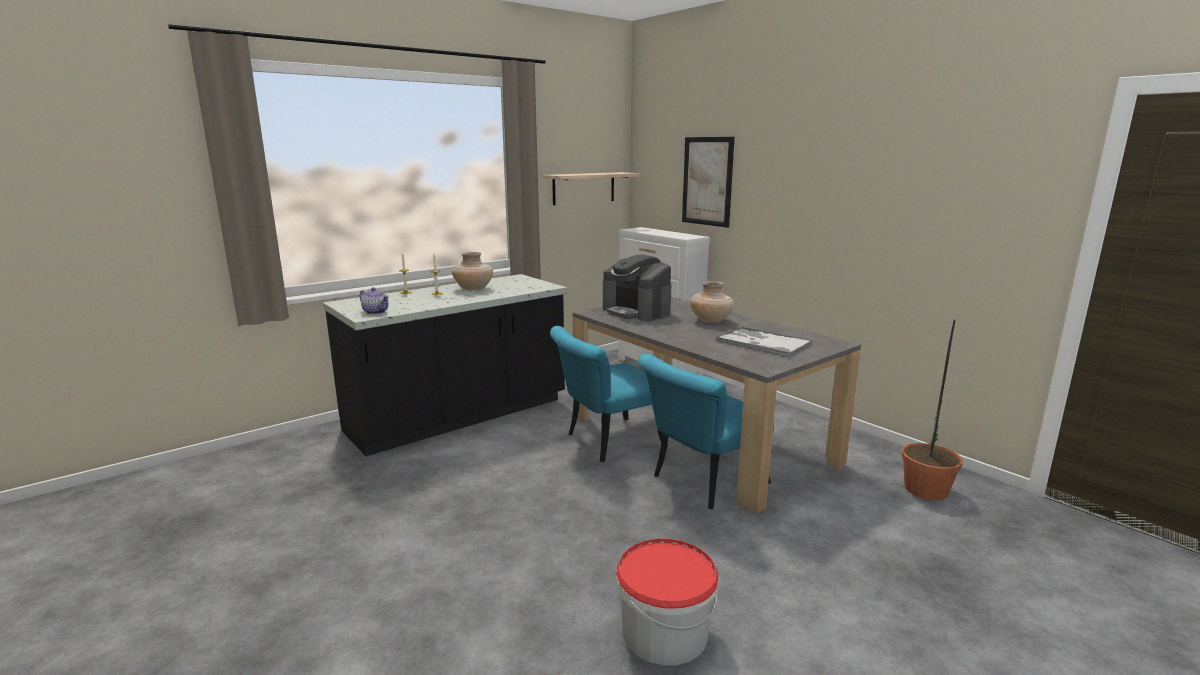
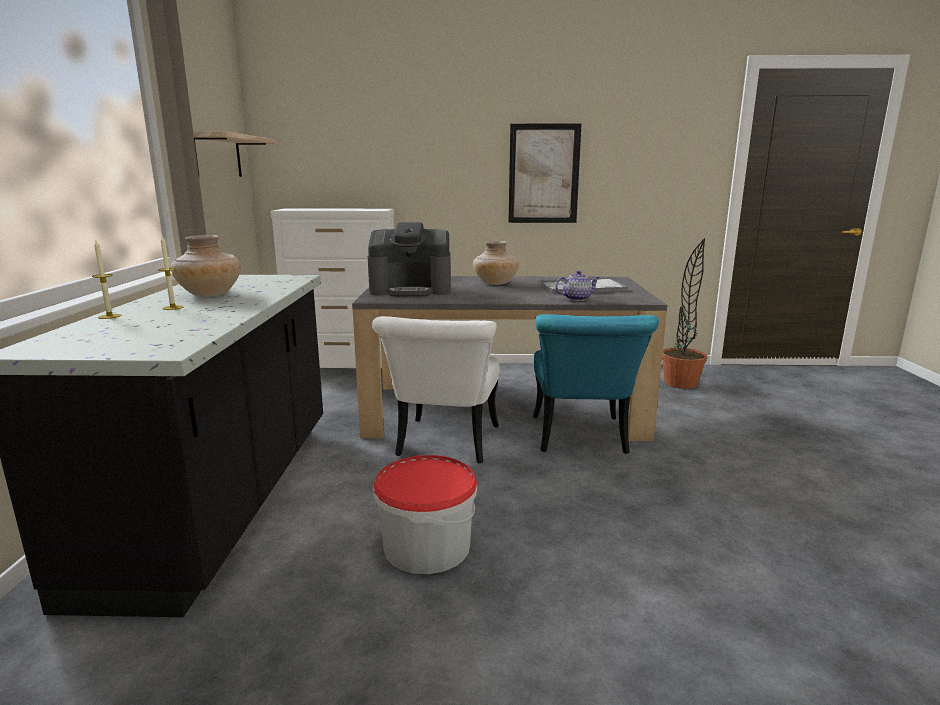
camera: 50 degrees left, 0 degrees up
(376, 312) = (164, 342): teapot -> teapot (577, 298)
(606, 442) = (445, 446): turquoise chair -> white chair
(664, 632) = (800, 550): bucket -> bucket (426, 546)
(707, 181) = (378, 147): picture -> picture (543, 174)

